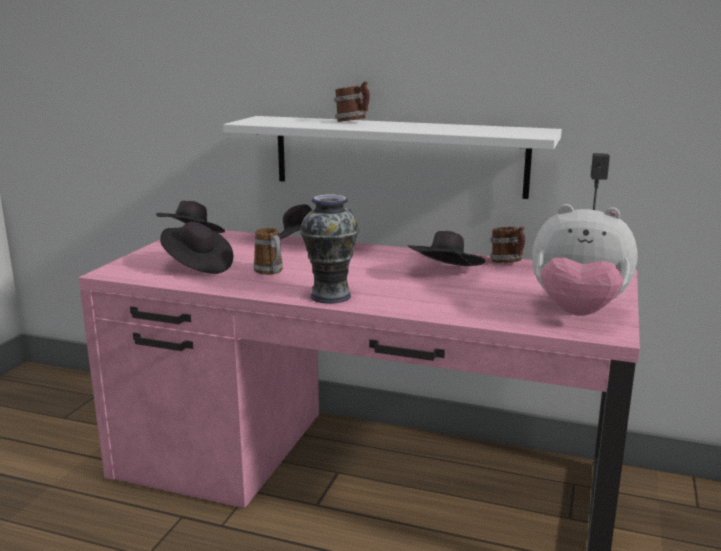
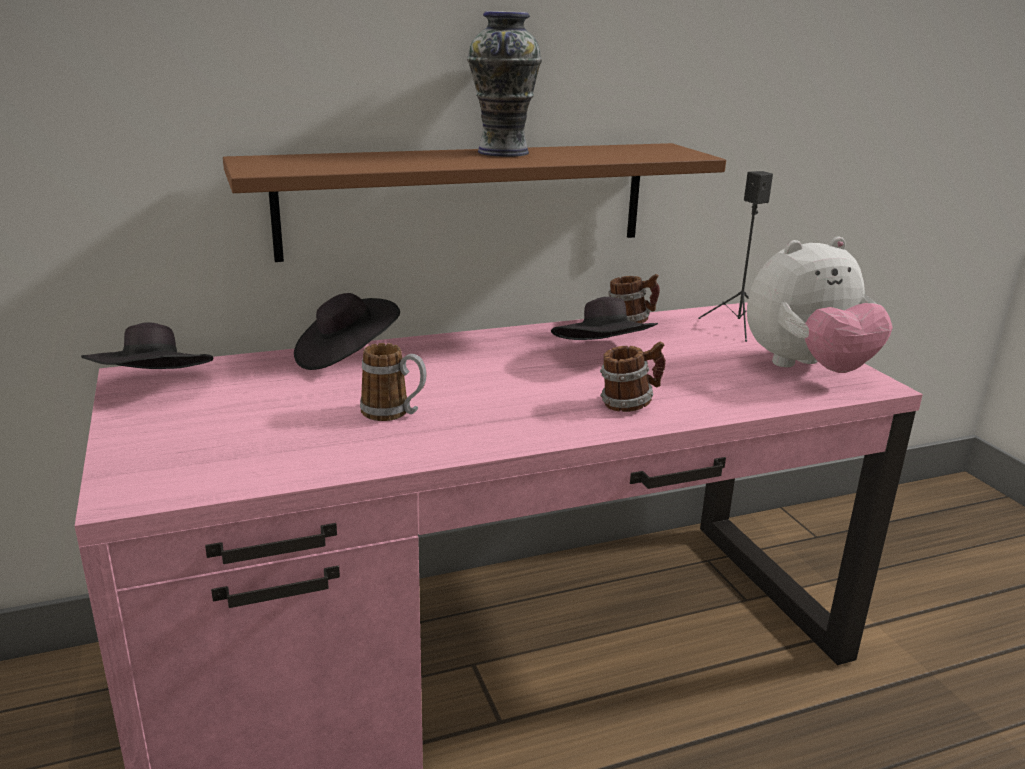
camera: 40 degrees left, 5 degrees up
(197, 266) = (263, 436): black hat -> none
(331, 296) = (544, 427): vase -> vase (504, 152)
(352, 122) = (417, 155): mug -> mug (629, 404)
(398, 156) = (467, 199): white shelf -> brown shelf

